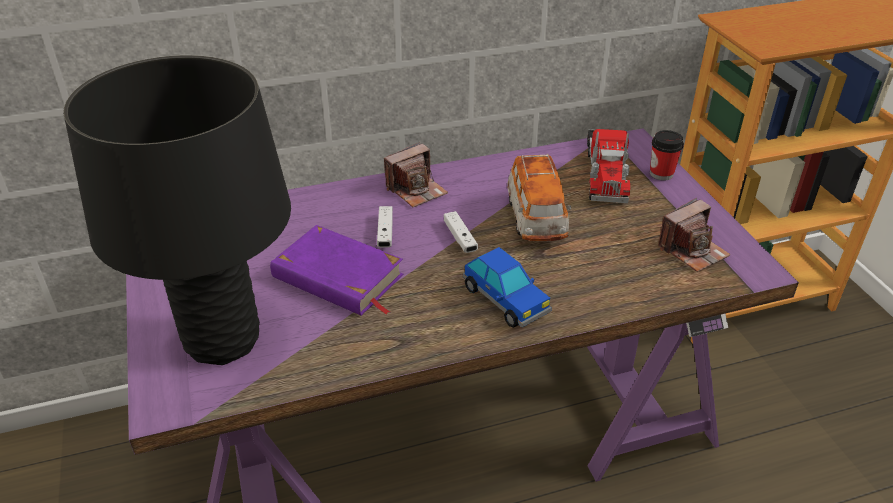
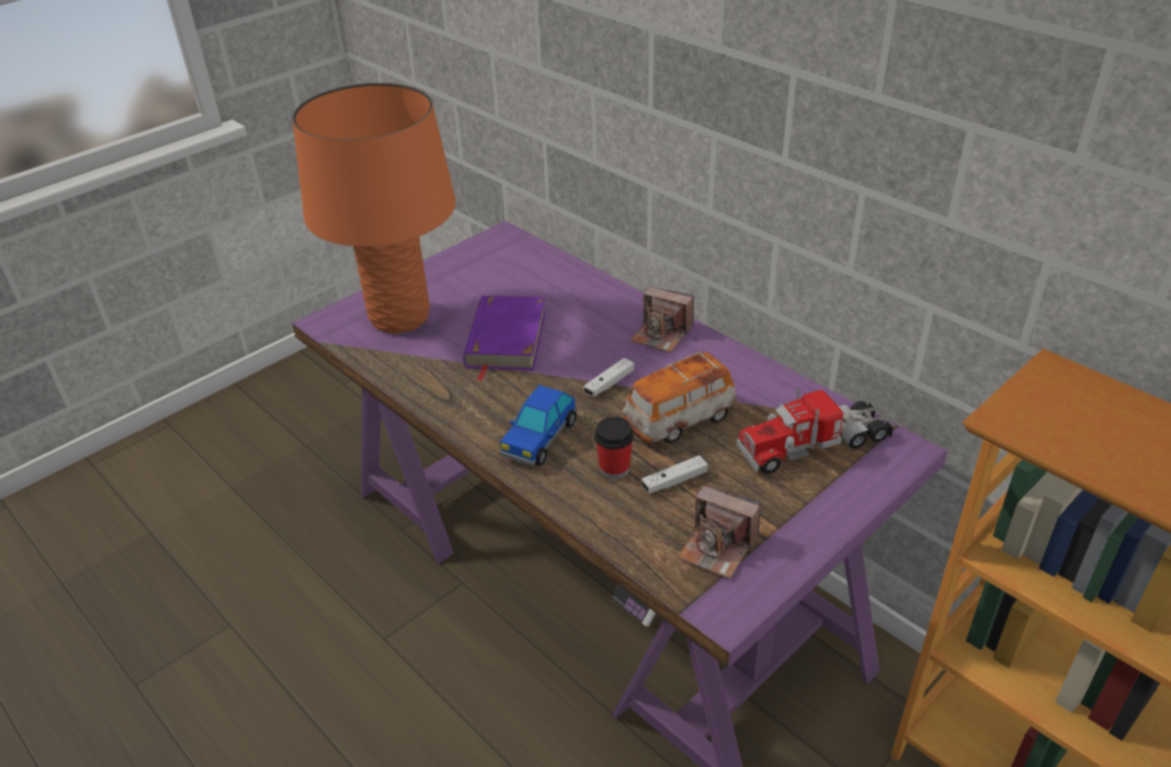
camera: 65 degrees right, 0 degrees up
(223, 341) = (399, 318): black table lamp -> orange table lamp
(385, 232) = (583, 341): white game controller -> white game controller (674, 481)
(661, 174) = (854, 489): cup -> cup (614, 468)

